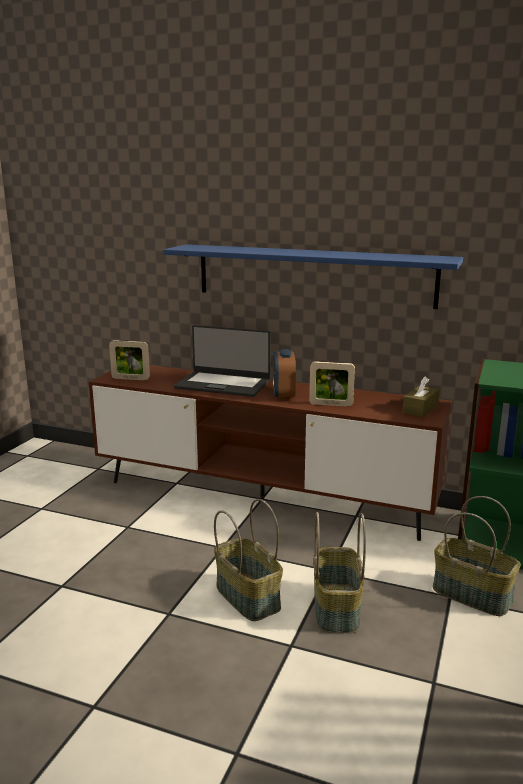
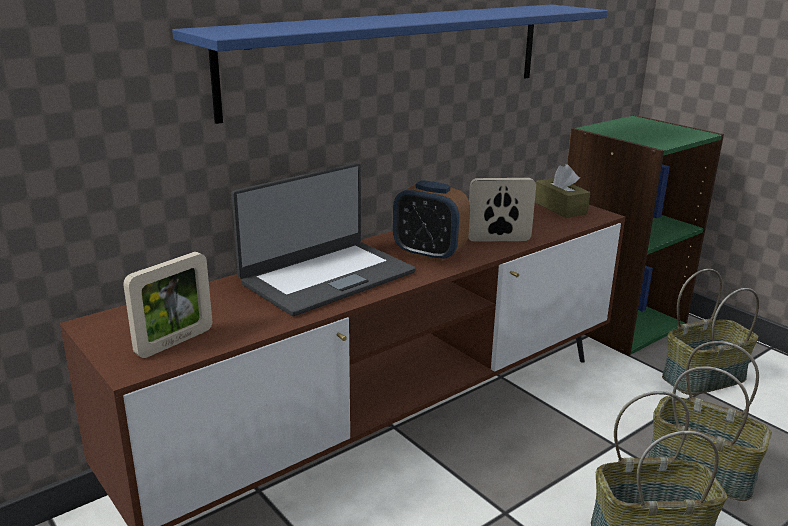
camera: 60 degrees left, 5 degrees up
(331, 404) = (498, 240): picture frame -> picture frame turned 135 degrees counterclockwise

